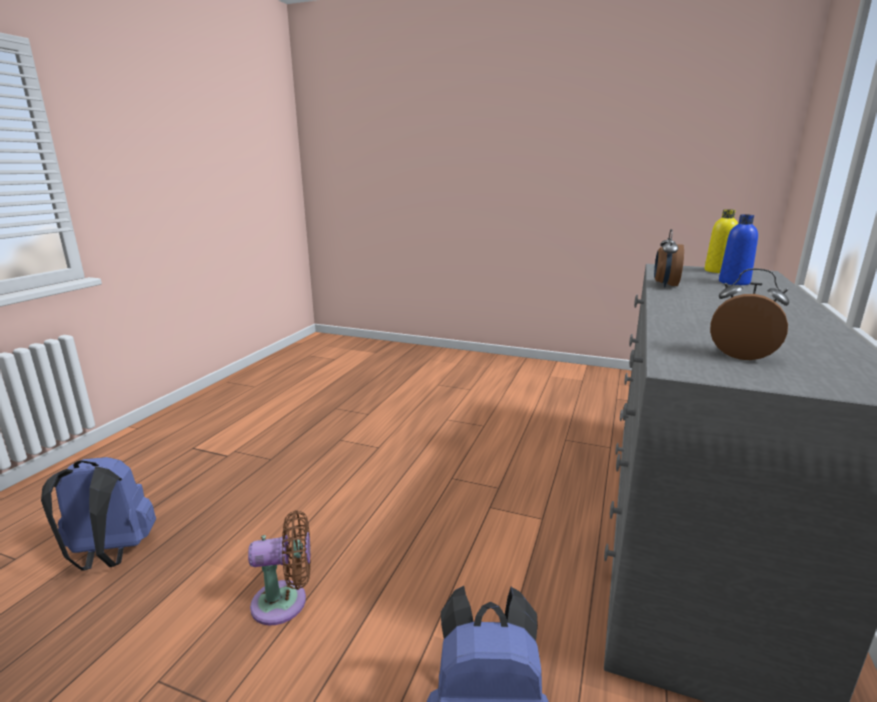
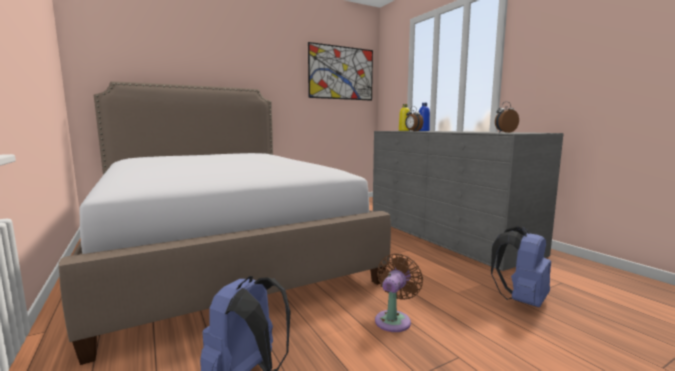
camera: 50 degrees left, 10 degrees down
(352, 401) = (221, 250): none -> bed
(693, 121) = (341, 73): none -> picture

